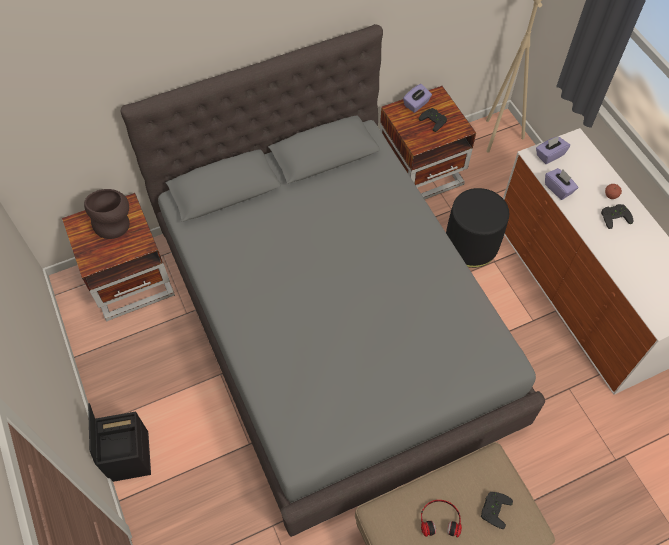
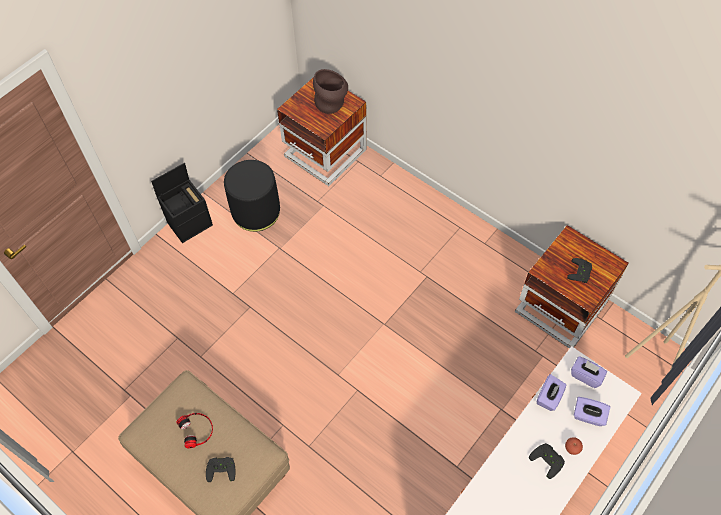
camera: 65 degrees right, 0 degrees up
(334, 325) = (362, 306): grey bed -> none
(416, 104) = (589, 251): purple tissue box -> purple tissue box (588, 416)
(471, 245) = (506, 382): black ottoman -> black ottoman (256, 212)

